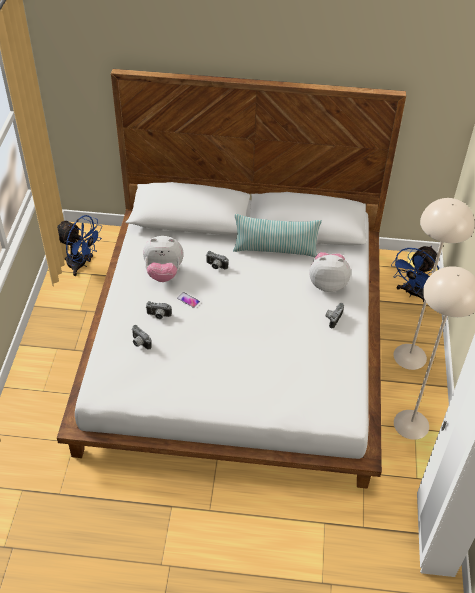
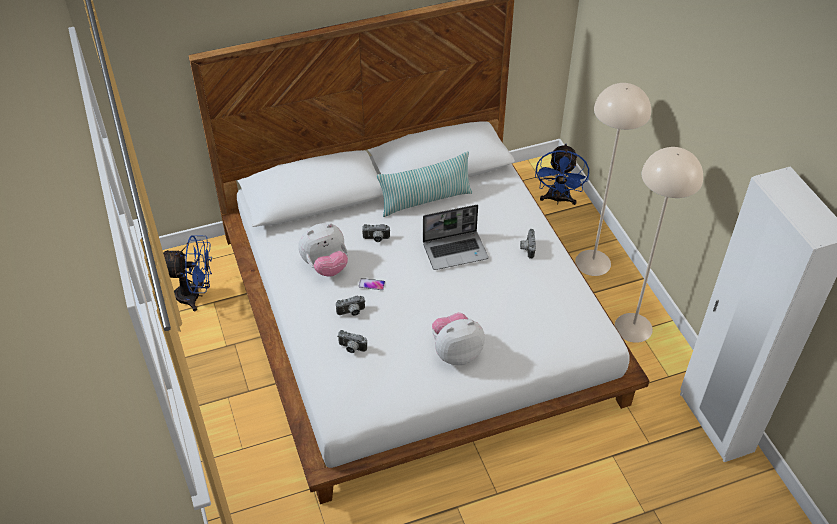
camera: 25 degrees left, 0 degrees up
(272, 298) = (455, 250): none -> laptop
(327, 283) = (499, 215): plush toy -> plush toy (456, 352)

